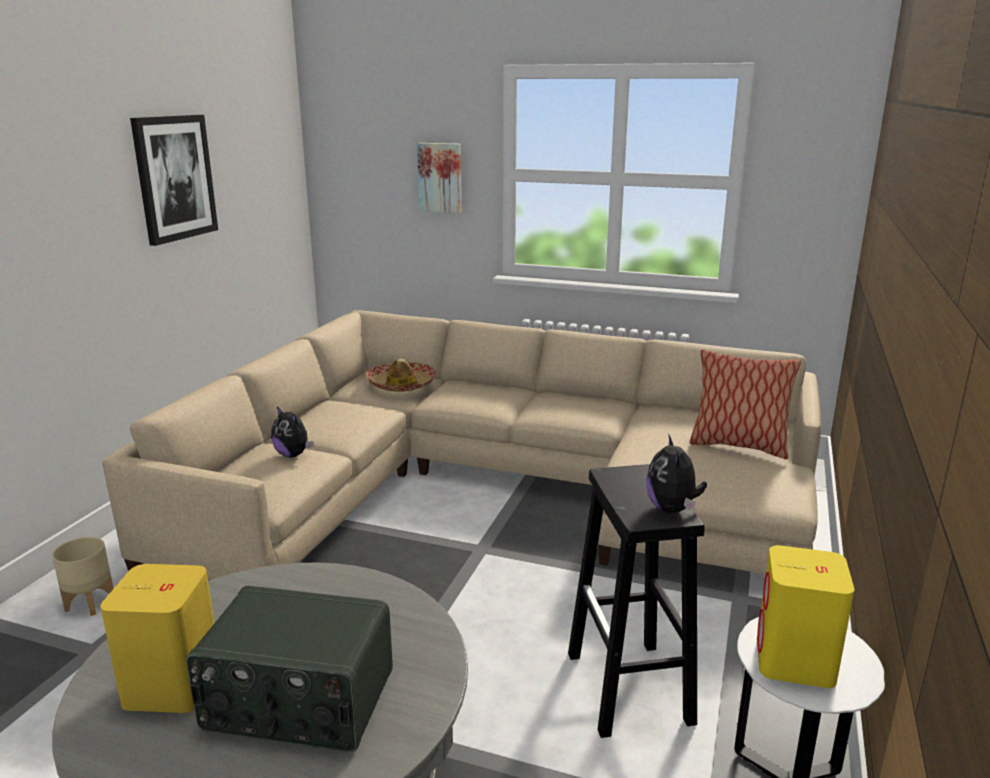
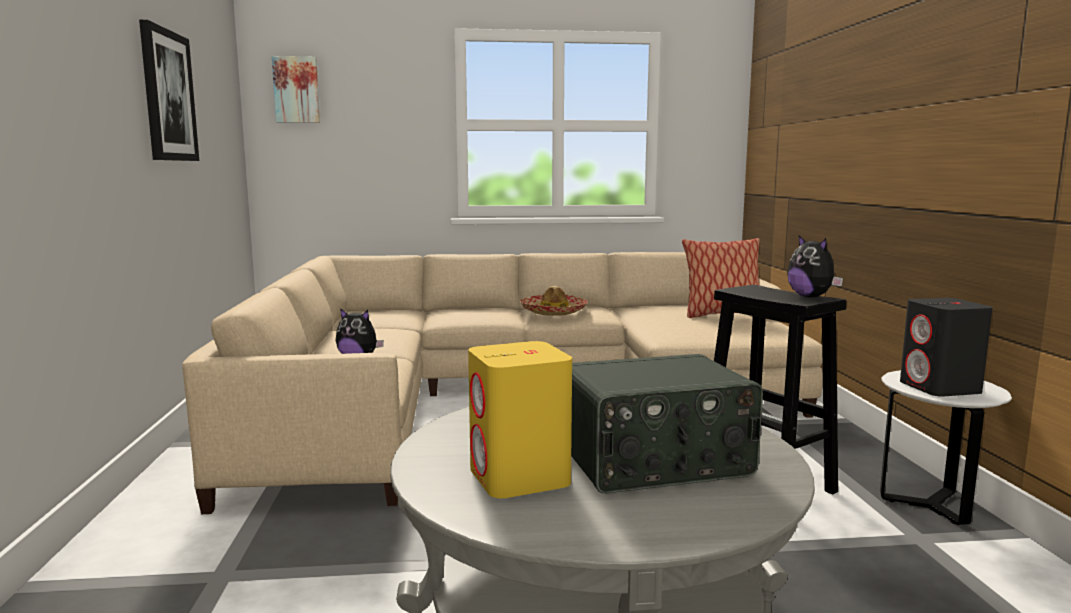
camera: 25 degrees left, 10 degrees down
(90, 602) = (172, 541): beige planter -> none
(401, 385) = (395, 314): hat -> hat (554, 312)
(440, 177) = (394, 129): picture -> picture (296, 90)
(795, 662) = (940, 388): yellow speaker -> black speaker

